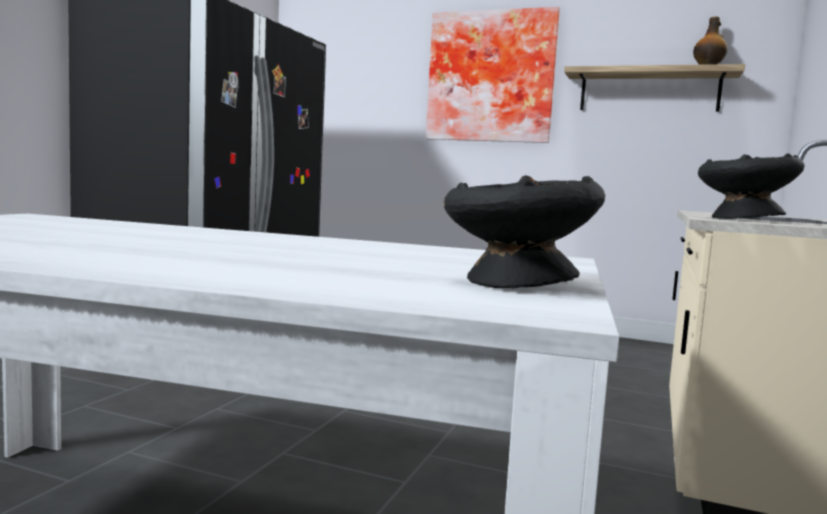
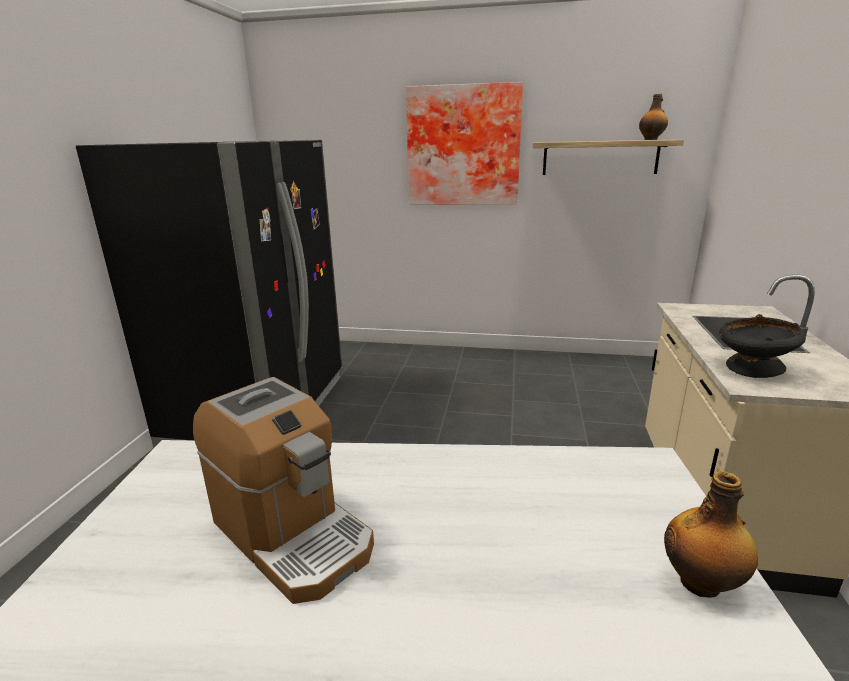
camera: 10 degrees left, 15 degrees up
(84, 236) = (292, 534): none -> coffee machine
(516, 284) = (701, 583): black bowl -> bottle

